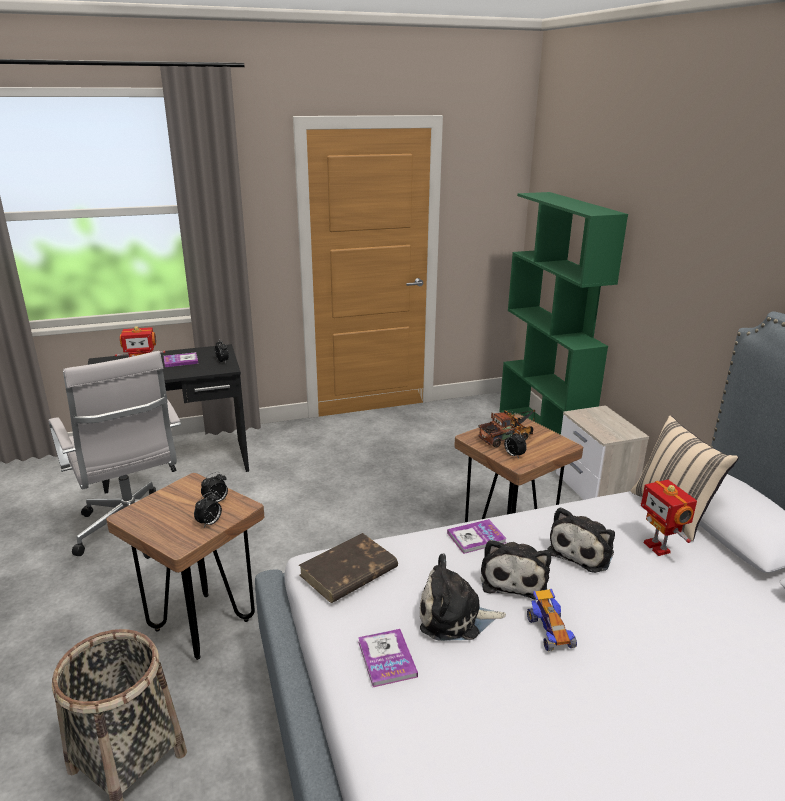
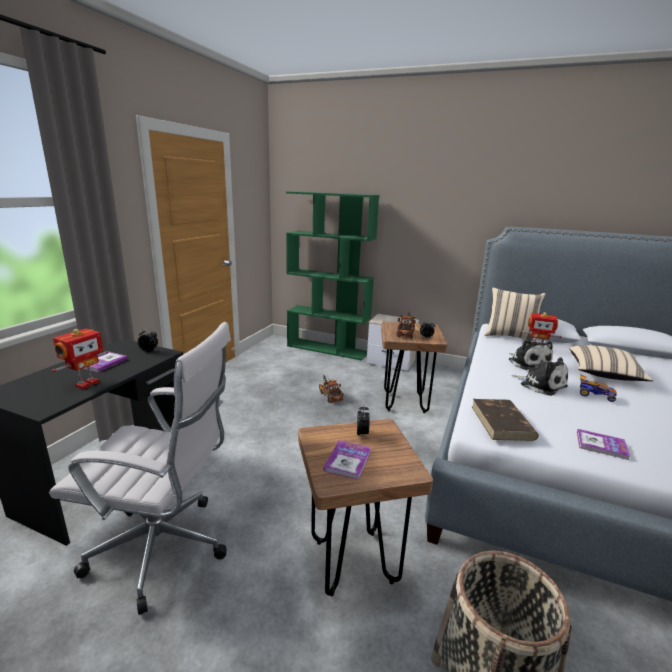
camera: 50 degrees left, 5 degrees down
(209, 523) = (393, 447): alarm clock -> none
(440, 488) = (329, 395): none -> toy truck
(455, 617) = (569, 411): plush toy -> none
(476, 538) = (493, 378): book -> book (348, 461)
(665, 630) = (604, 374): none -> beige pillow

